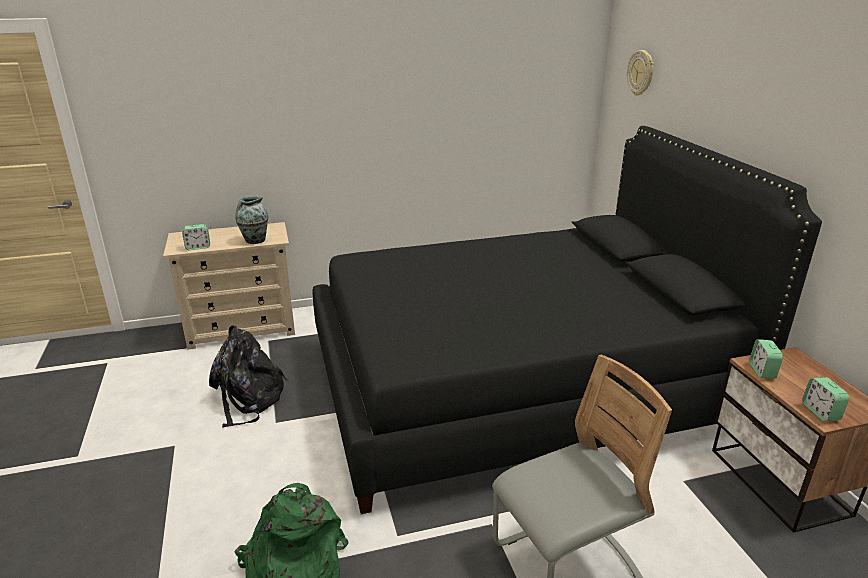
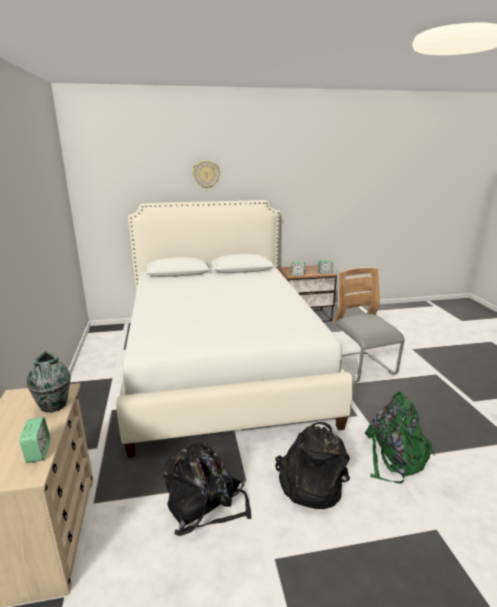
camera: 85 degrees left, 5 degrees down
(261, 472) = (309, 483): none -> black backpack
(517, 384) = (221, 364): black bed -> white bed
(641, 73) = (115, 174): wall clock -> wall clock (206, 174)

